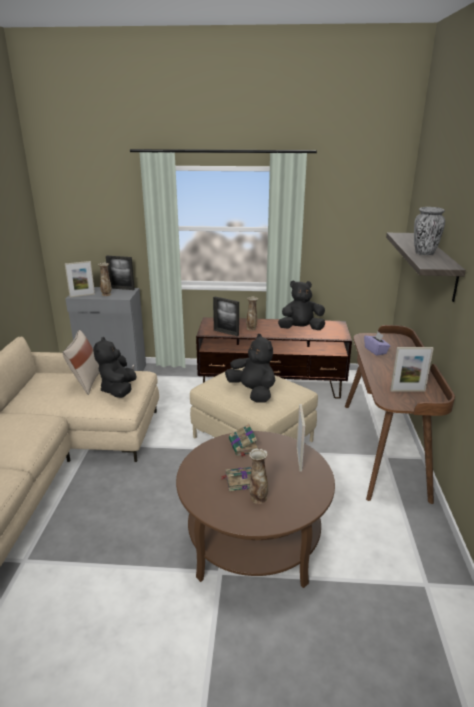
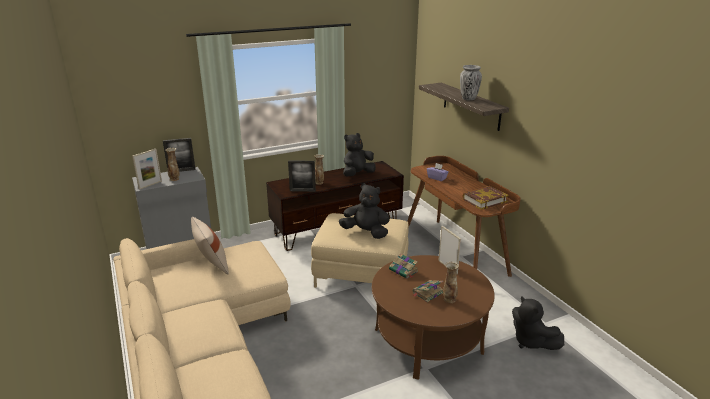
camera: 30 degrees left, 0 degrees up
(118, 390) = (251, 262): black plush toy -> black plush toy (531, 341)
(407, 390) = (484, 200): picture frame -> book

